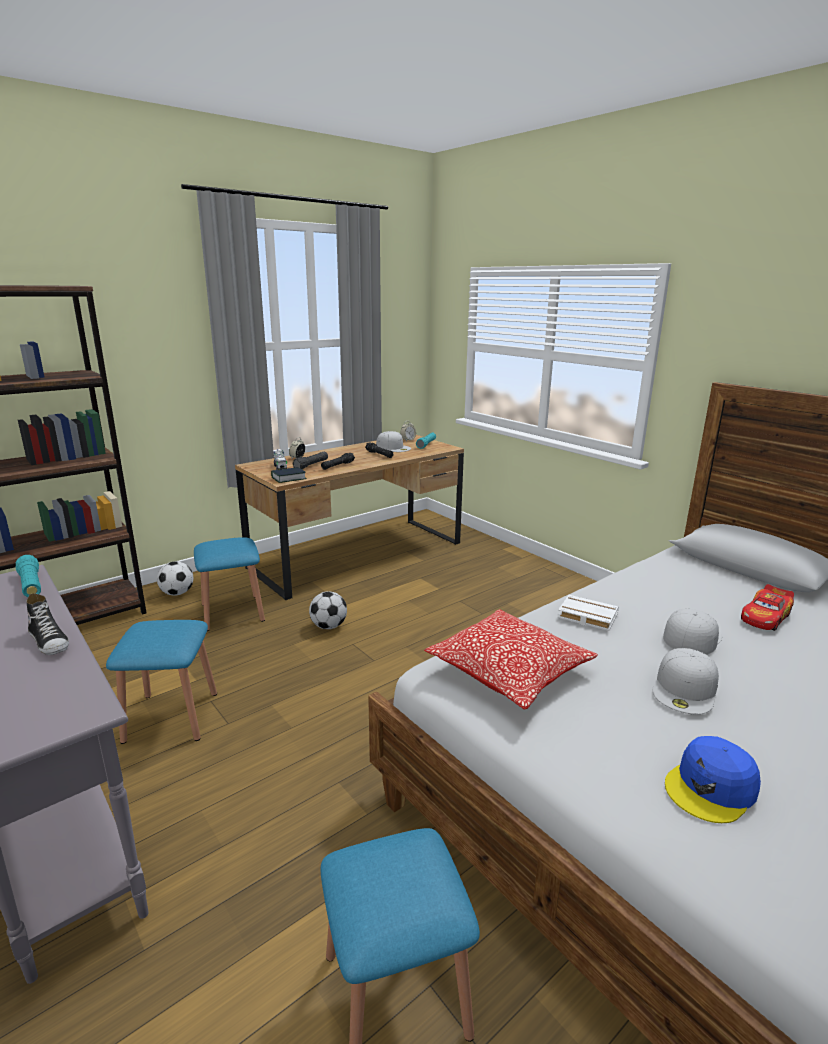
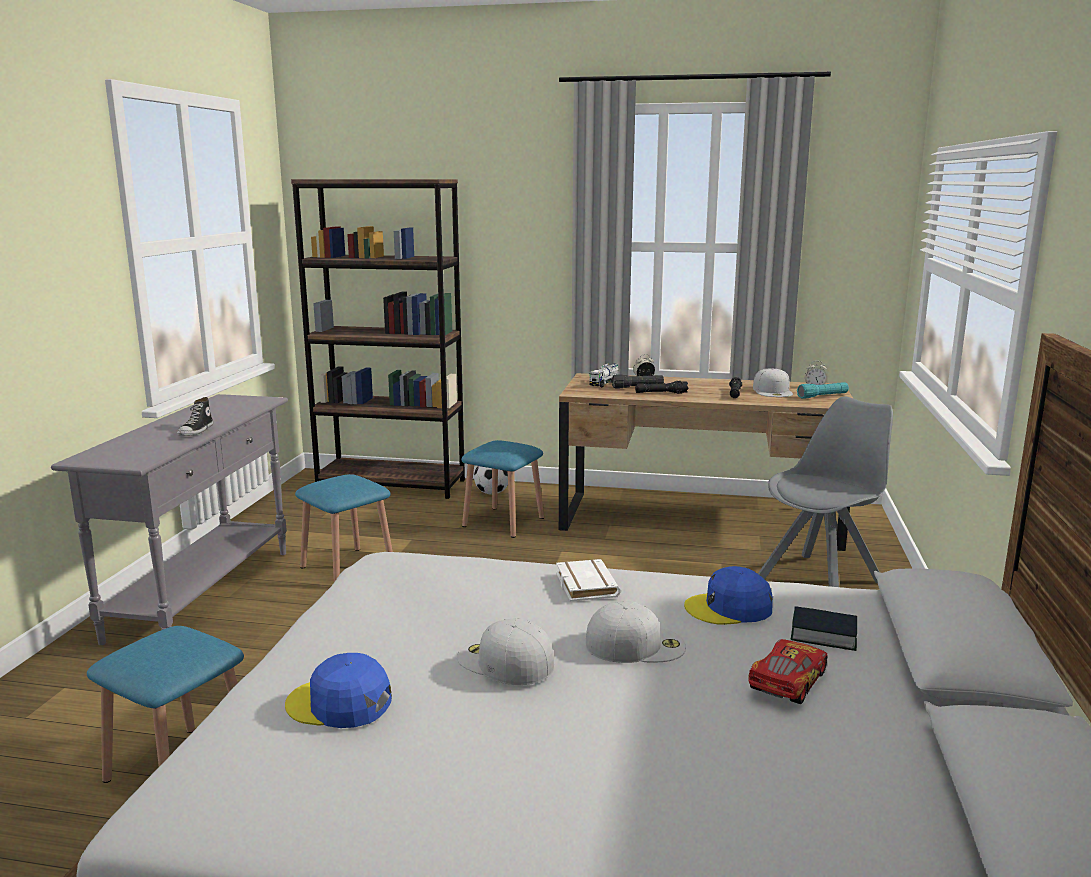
camera: 50 degrees right, 5 degrees down
(31, 585) = (255, 405): turquoise flashlight -> none
(288, 478) = (587, 392): book -> book (823, 635)
(329, 626) = (553, 563): football -> none
(480, 565) = (821, 580): none -> grey chair
(509, 672) = (415, 580): pillow -> none
(661, 592) = (729, 608): none -> blue cap
(685, 689) = (504, 661): white cap -> white cap turned 45 degrees clockwise
(765, 617) = (786, 682): toy car -> toy car turned 120 degrees clockwise

